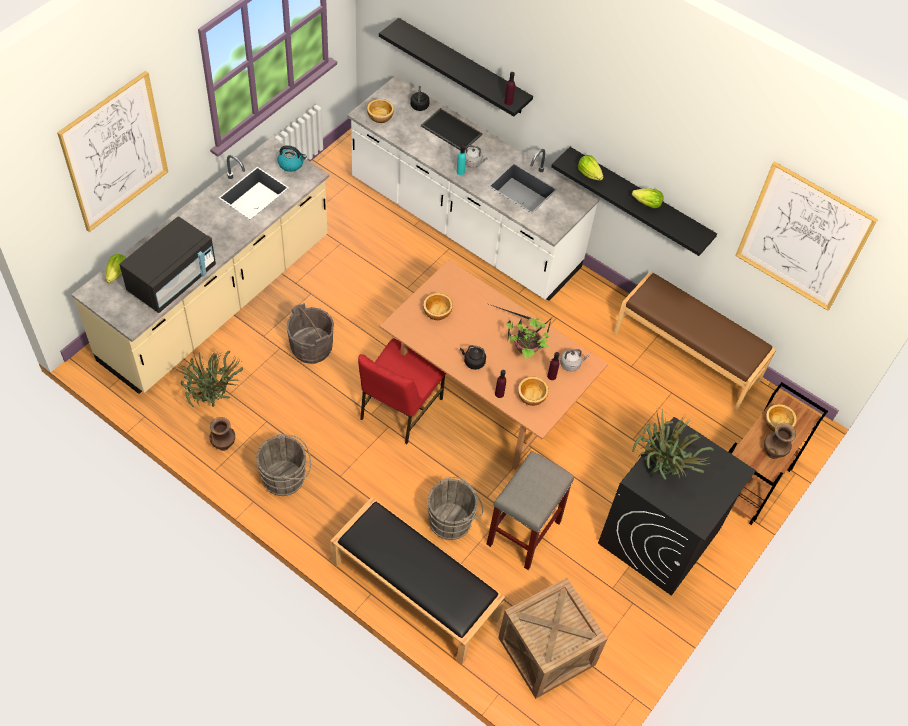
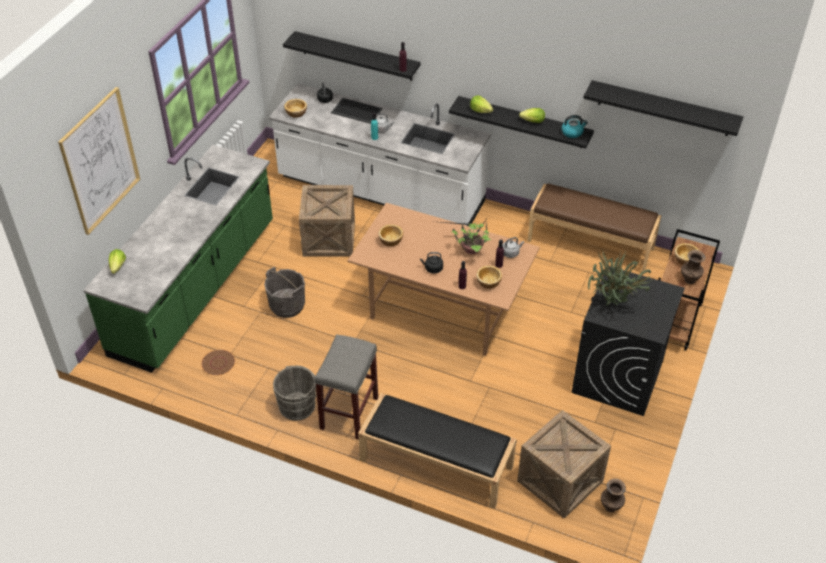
camera: 10 degrees left, 10 degrees down
(172, 280) = (166, 261): black microwave -> none
(214, 401) = (218, 363): potted plant -> brown plate
(217, 299) = (196, 288): beige counter -> green counter
(224, 445) = (238, 393): brown vase -> brown vase (611, 506)
(291, 164) = (236, 160): kettle -> kettle (572, 132)
(385, 273) = (329, 239): none -> crate
(399, 409) = (375, 333): red chair -> none
(452, 520) = (448, 404): grey bucket -> none
(523, 534) = (509, 400): grey stool -> grey stool (349, 414)
(803, 237) = (664, 108): picture -> black shelf

